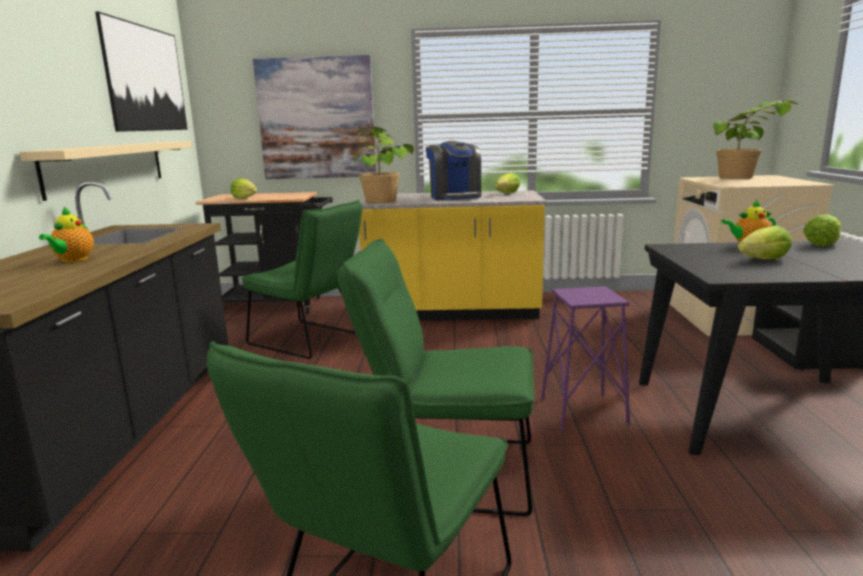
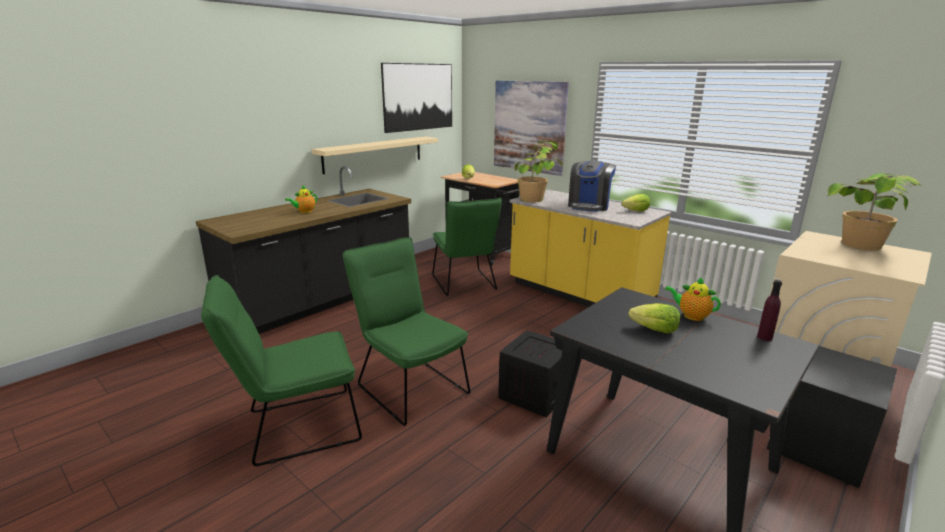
camera: 40 degrees right, 5 degrees up
(583, 411) = (534, 394): purple stool -> crate
(821, 244) = (764, 337): lettuce -> purple bottle

